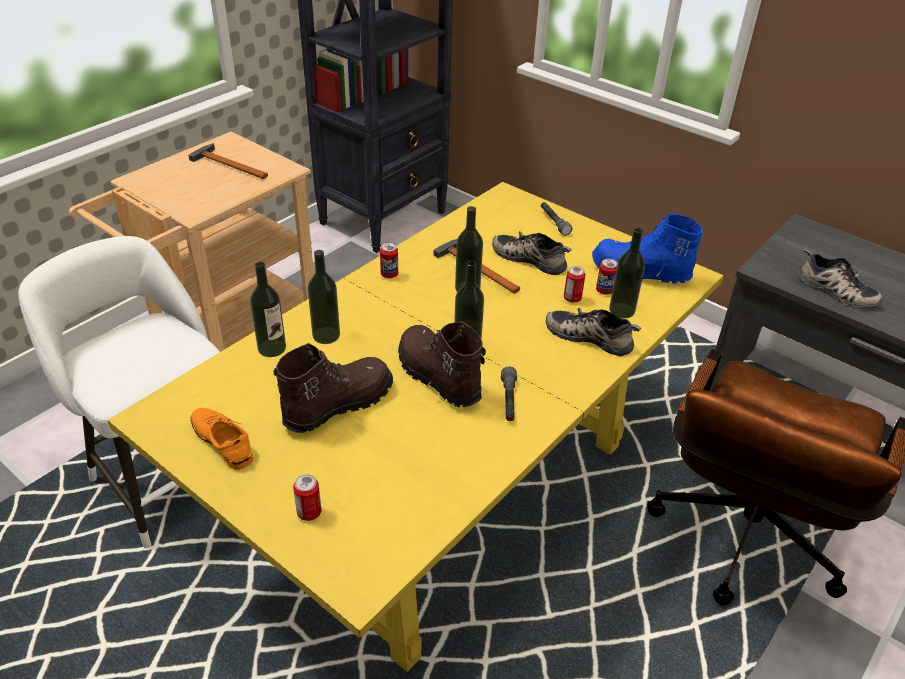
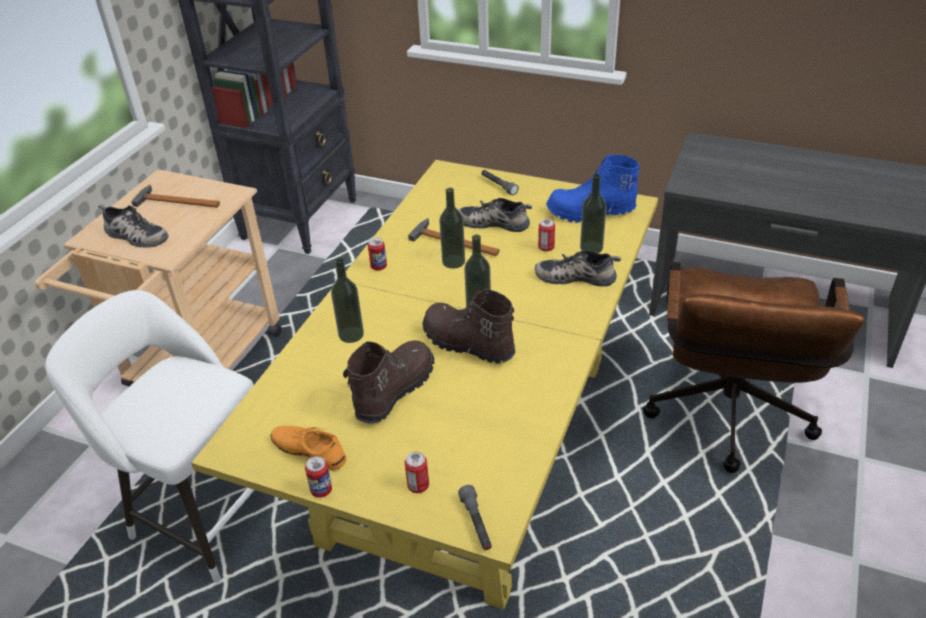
camera: 15 degrees left, 0 degrees up
(272, 348) = (308, 358): bottle -> none
(508, 400) = (536, 347): grey flashlight -> grey flashlight (476, 523)
(604, 291) = (569, 234): can -> can (321, 490)
(834, 291) = (747, 190): shoe -> shoe (135, 236)

